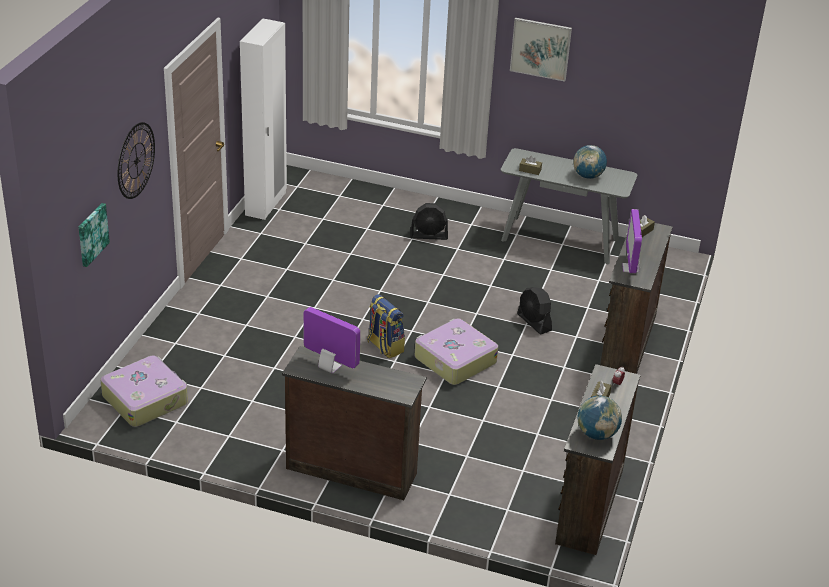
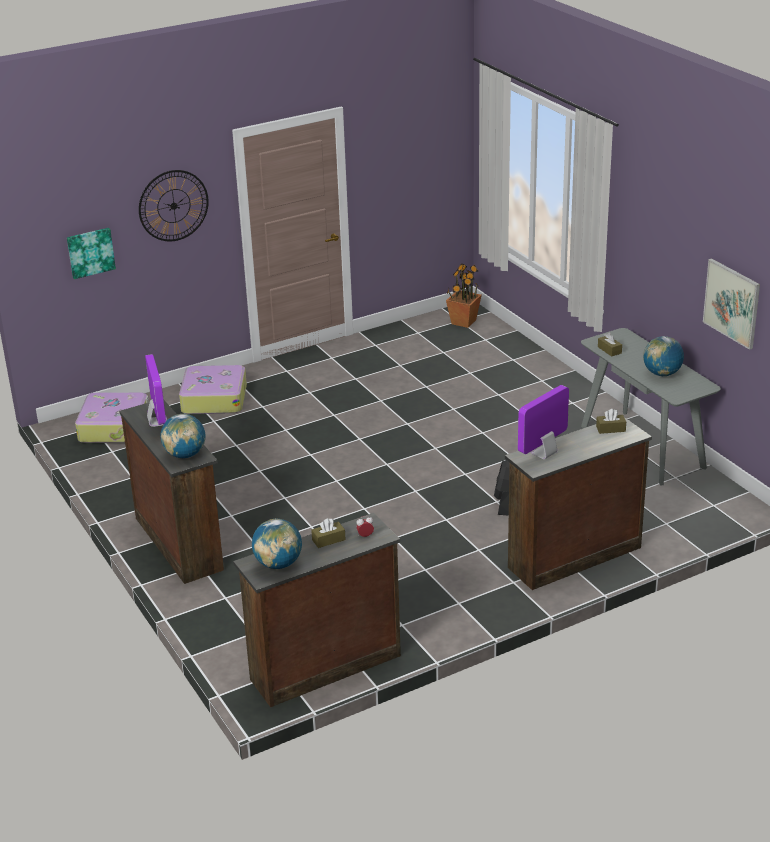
camera: 45 degrees right, 5 degrees down
(266, 204) = (412, 325): white wardrobe -> none
(302, 186) = (463, 322): none -> potted plant
(384, 346) = (345, 466): backpack -> none
(397, 384) = (185, 455): none -> globe
(429, 235) = (518, 397): black fan -> none
(454, 360) = (387, 501): suitcase -> suitcase (214, 399)
(540, 49) = (649, 214): picture -> picture (732, 303)

